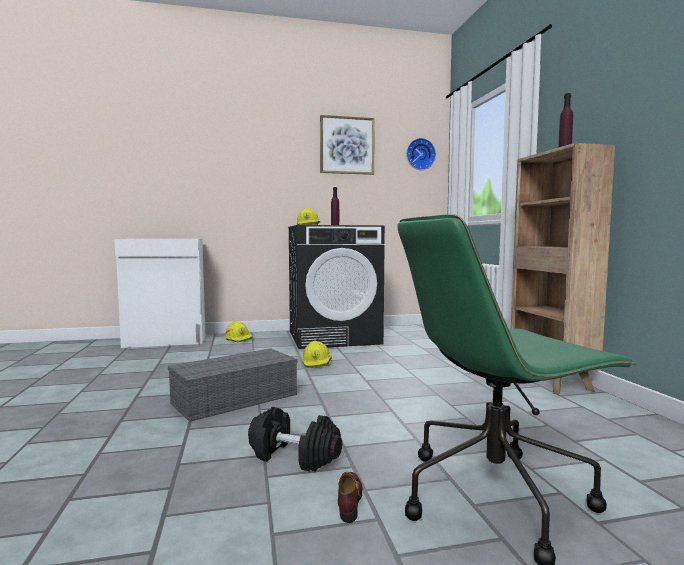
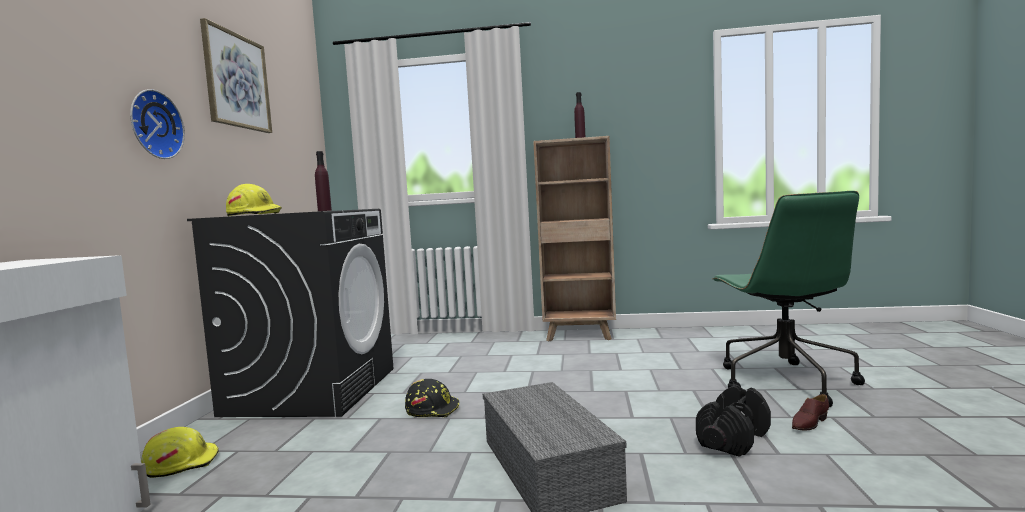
camera: 70 degrees left, 0 degrees up
(317, 363) = (432, 409): yellow hard hat -> black hard hat
(349, 500) = (809, 423): brown shoe -> brown shoe turned 60 degrees counterclockwise
(420, 154) = (303, 111): wall clock -> wall clock (153, 125)

